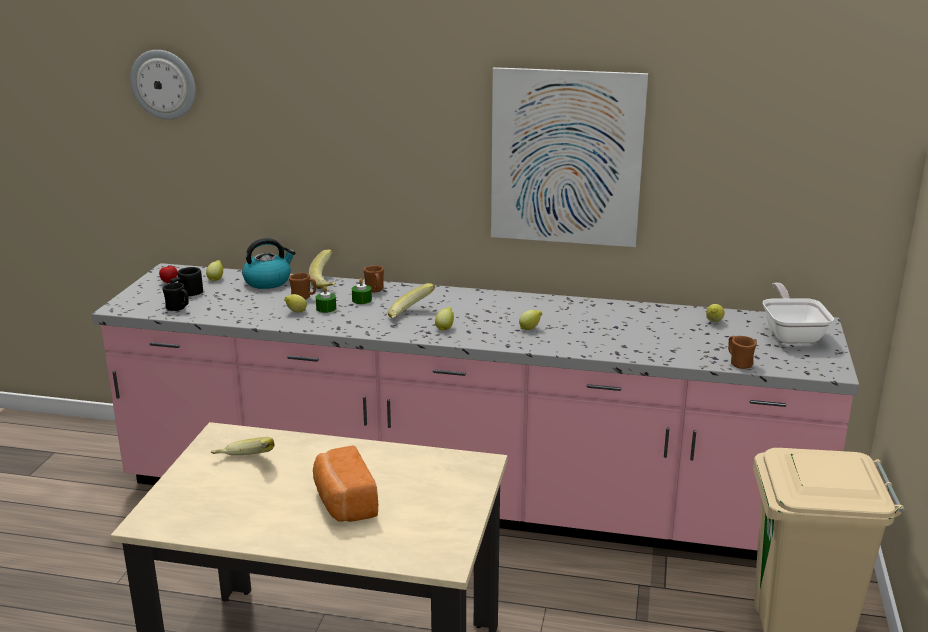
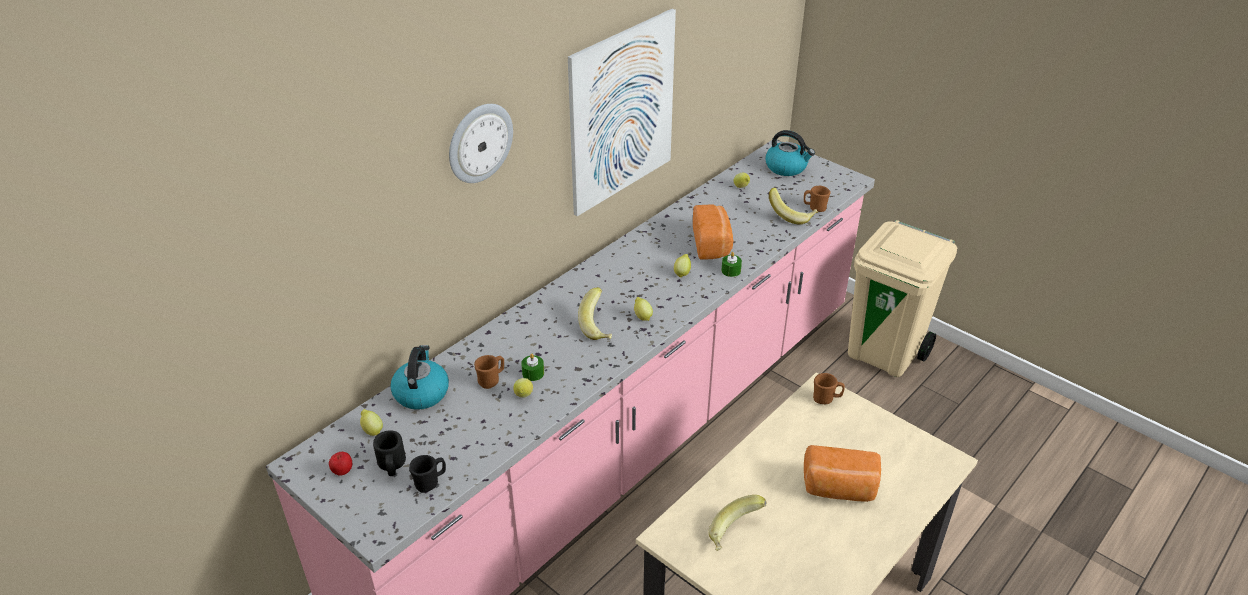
camera: 60 degrees left, 15 degrees up
(164, 84) = (228, 254): wall clock -> wall clock (479, 142)
(328, 282) = (467, 352): banana -> banana (791, 215)
(362, 300) = (534, 344): green candle -> green candle (731, 270)
(375, 290) = (519, 328): brown mug -> brown mug (826, 399)
(595, 330) = (712, 244): none -> bread
(791, 334) = (786, 167): frying pan -> kettle

